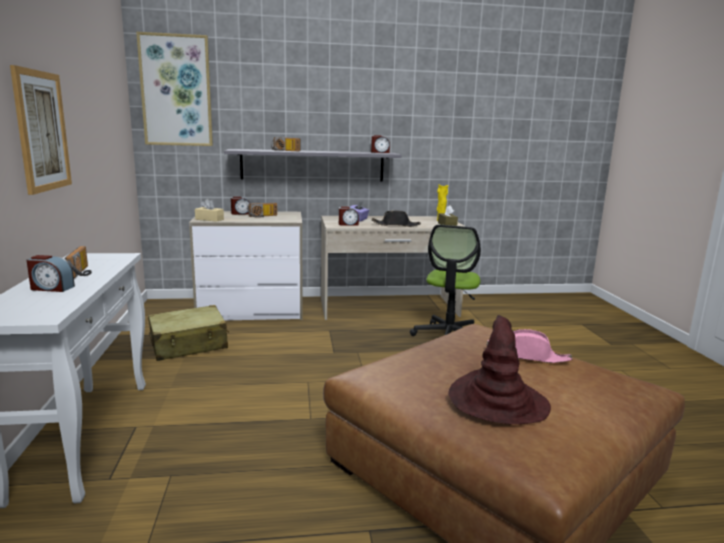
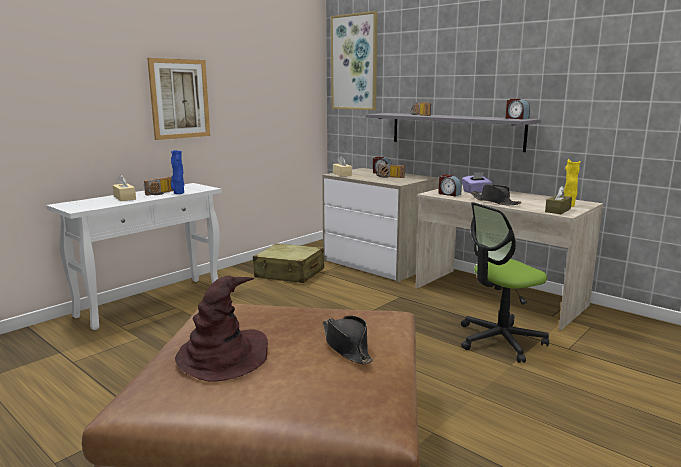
camera: 50 degrees right, 0 degrees up
(51, 288) = (124, 198): alarm clock -> beige tissue box
(109, 268) = (178, 193): none -> blue vase
(528, 356) = (346, 346): pink hat -> black hat

